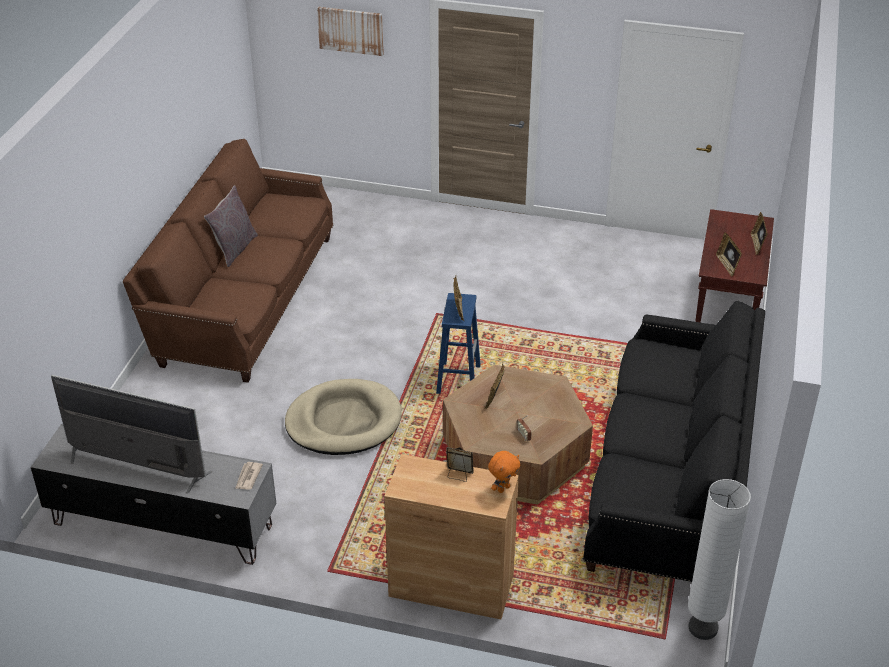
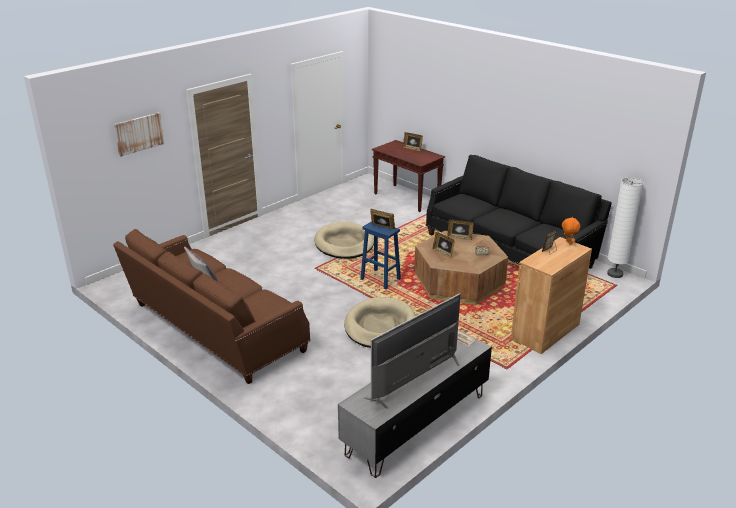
camera: 60 degrees left, 10 degrees down
(524, 312) = (344, 244): none -> beige dog bed
(727, 265) = (421, 158): picture frame -> picture frame (459, 237)

